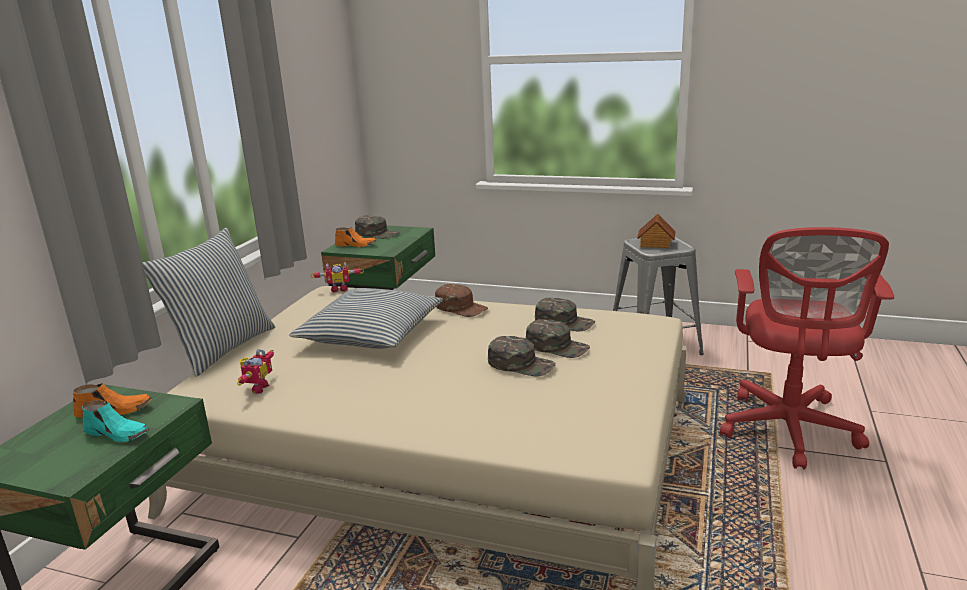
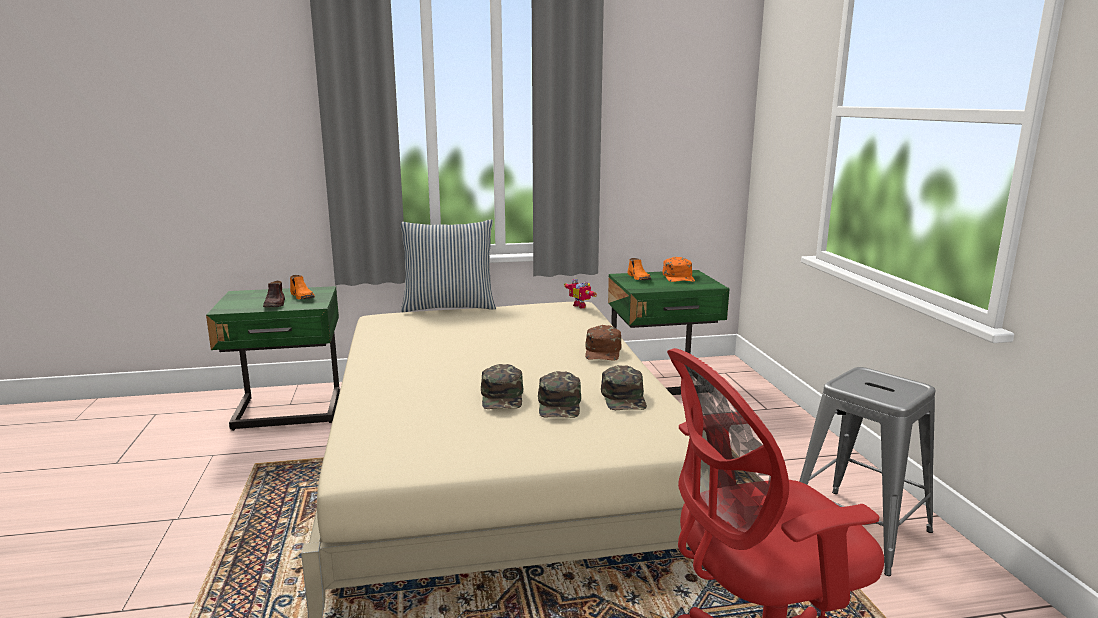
camera: 60 degrees right, 5 degrees down
(118, 433) = (275, 304): turquoise shoe -> brown shoe
(256, 388) = (397, 330): toy robot -> none
(371, 333) = (512, 335): pillow -> none
(377, 233) = (679, 277): green cap -> orange cap
(655, 244) = (874, 383): toy house -> none

